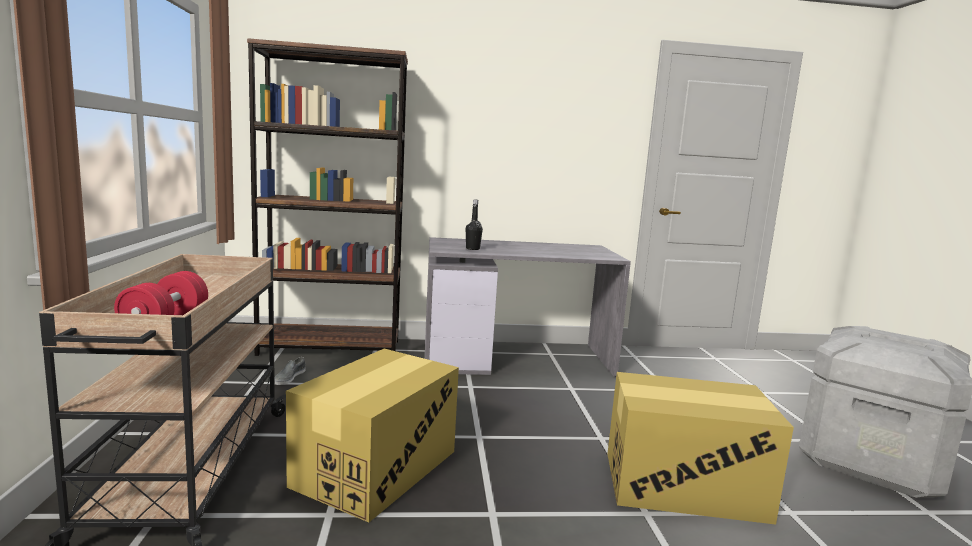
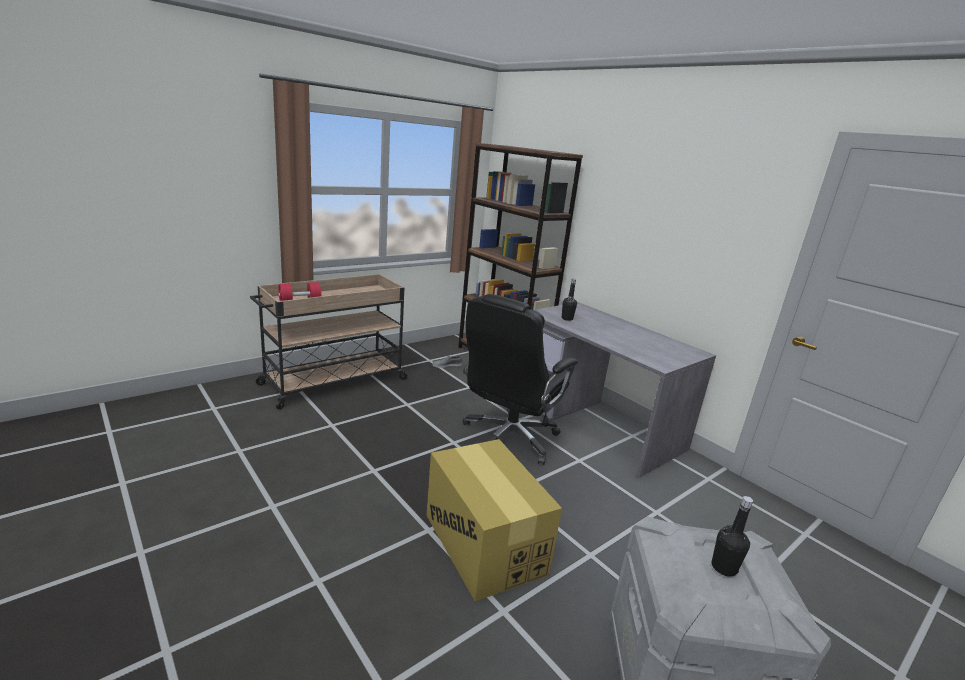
camera: 55 degrees right, 10 degrees up
(376, 468) = (382, 422): cardboard box -> none
(502, 404) = (508, 438): none -> black office chair
(897, 342) = (723, 568): none -> black bottle

